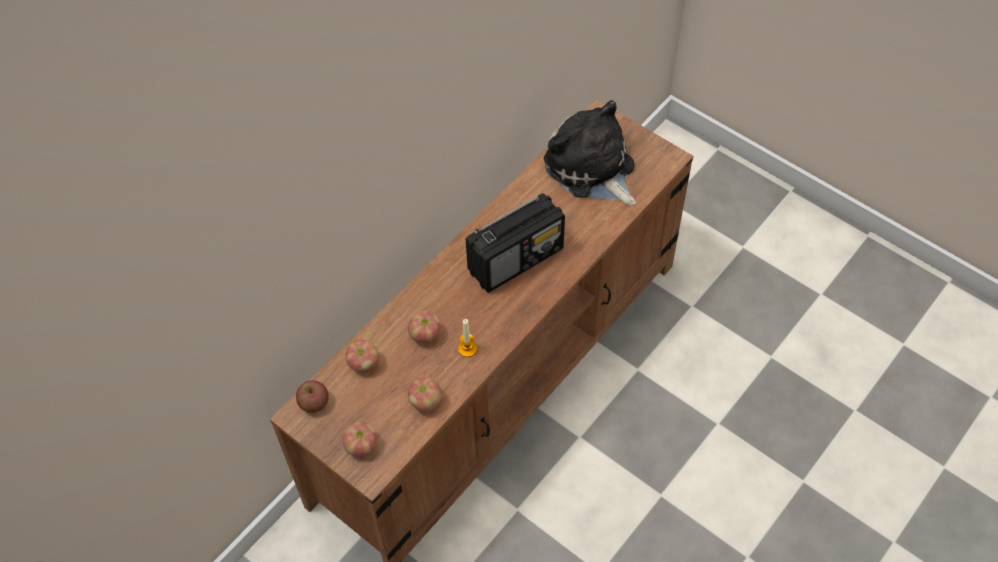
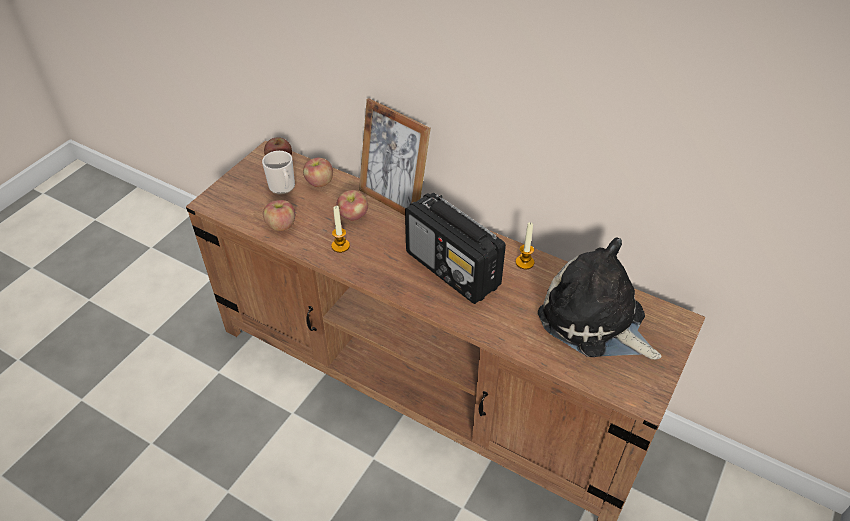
camera: 80 degrees right, 10 degrees down
(361, 446) = (237, 192): apple -> none
(364, 399) = (283, 188): none -> mug
(408, 297) = (394, 200): none -> picture frame
(516, 204) = (524, 262): none -> candle
(591, 169) = (595, 321): plush toy -> plush toy turned 90 degrees counterclockwise

